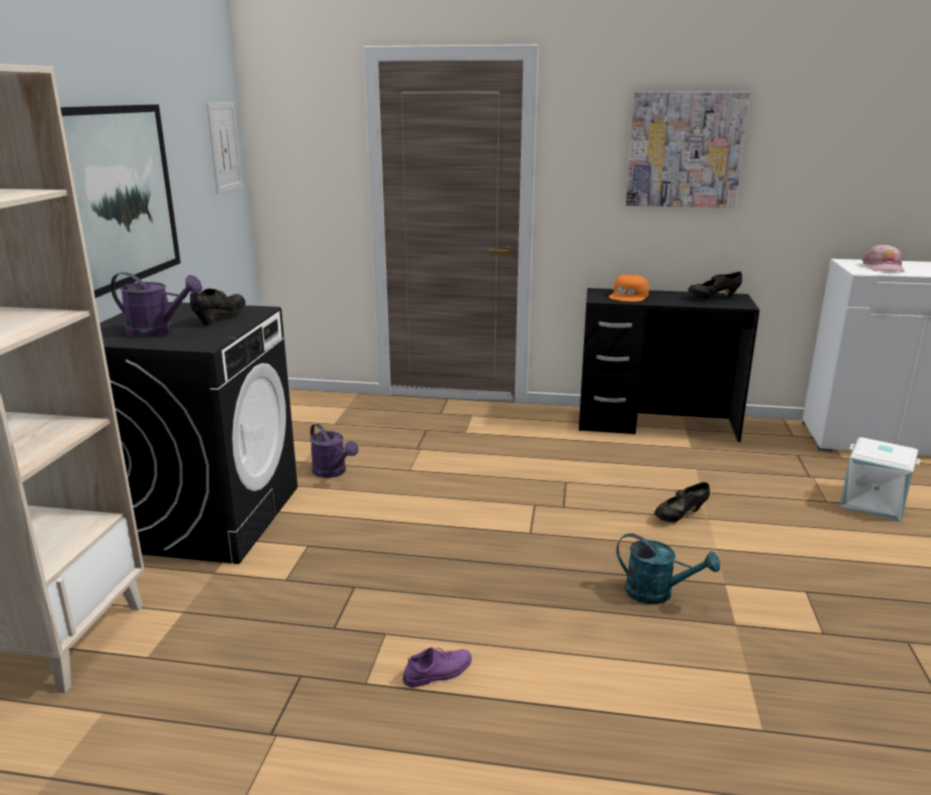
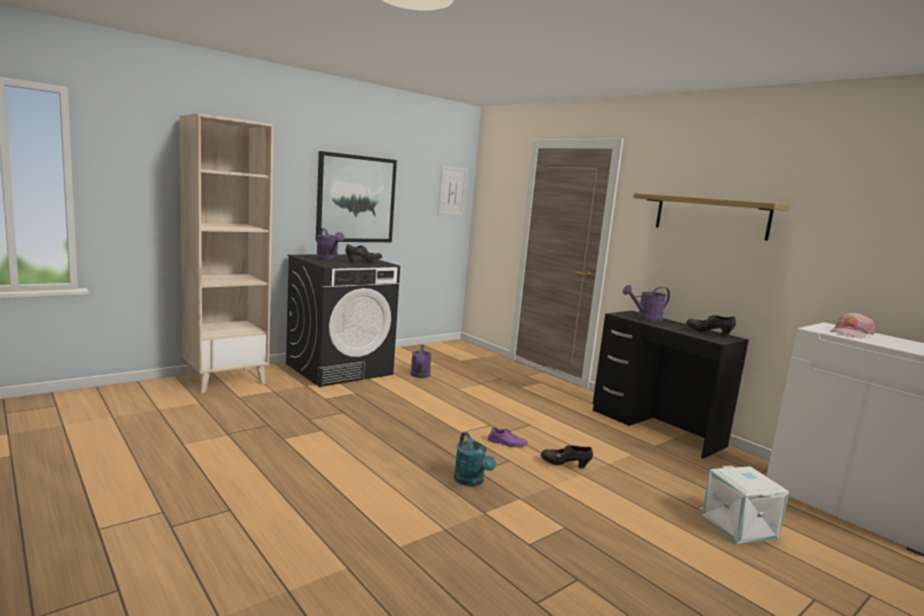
camera: 40 degrees right, 10 degrees down
(438, 672) = (313, 450): purple shoe -> purple shoe (507, 443)
(629, 296) = (645, 318): orange cap -> purple watering can
(685, 150) = (710, 216): picture -> shelf

